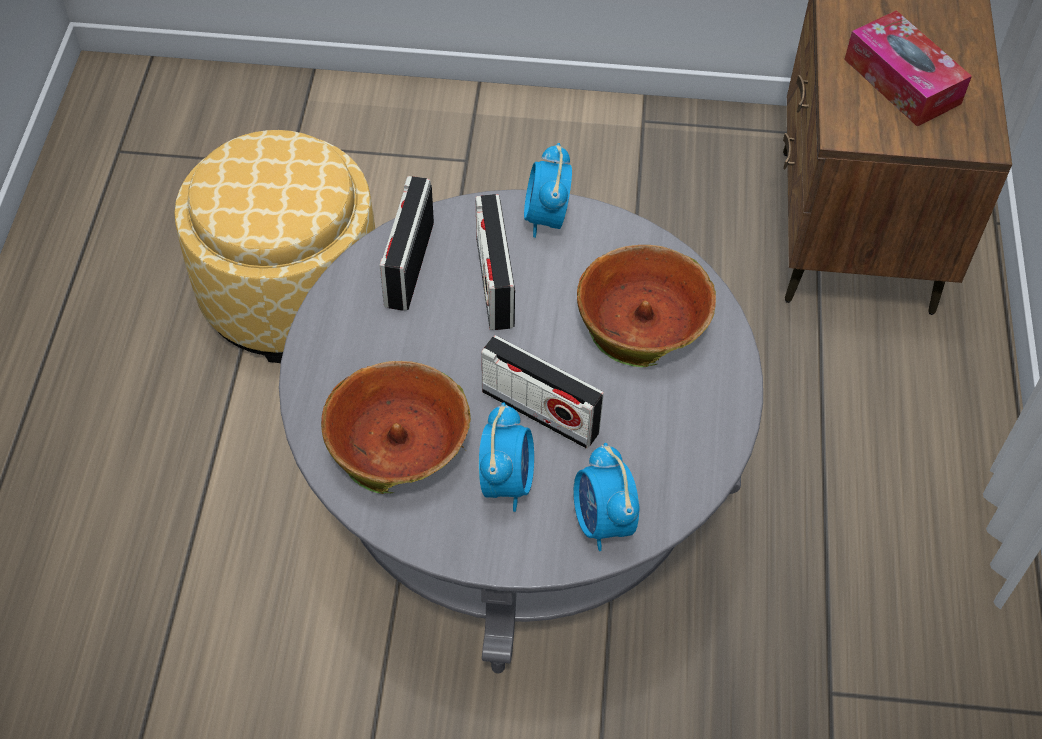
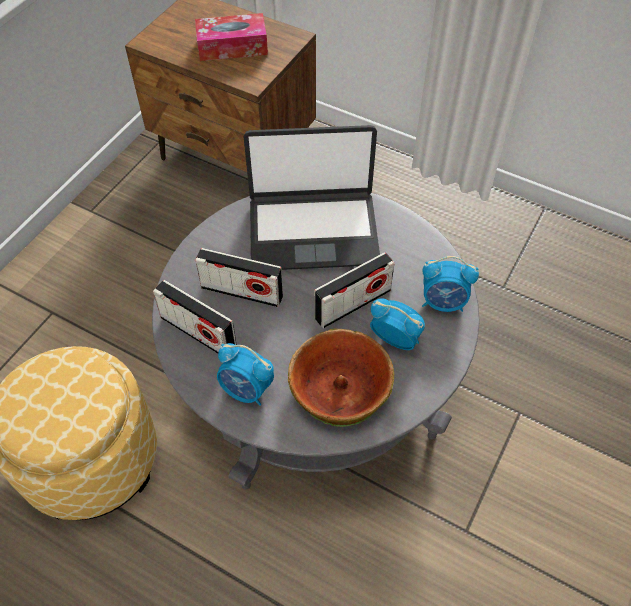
camera: 65 degrees left, 0 degrees up
(546, 218) = (207, 247): alarm clock -> alarm clock (247, 390)
(643, 321) = (313, 230): bowl -> laptop

